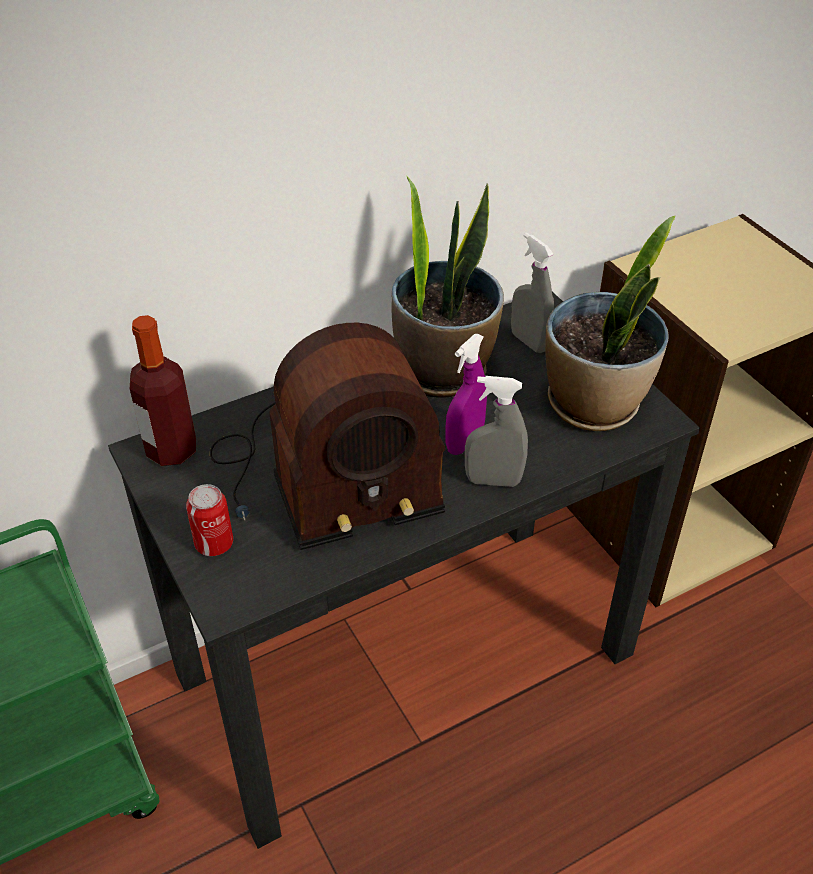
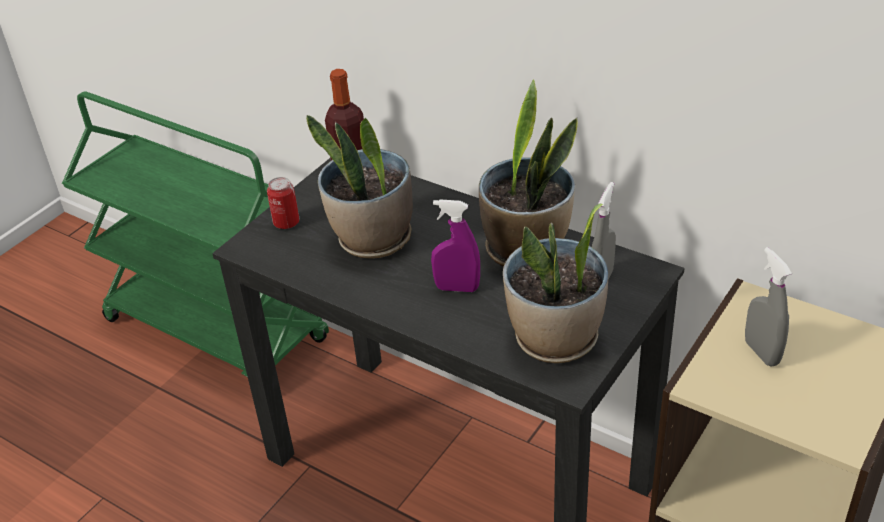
camera: 65 degrees right, 5 degrees down
(322, 477) = (373, 240): radio -> potted plant
(493, 481) = (427, 316): grey spray bottle -> grey spray bottle (761, 352)

